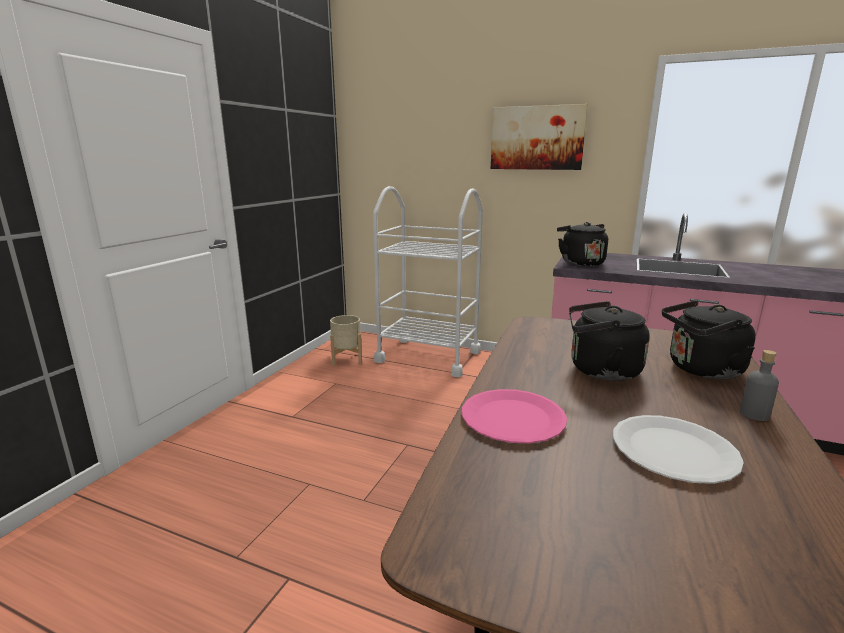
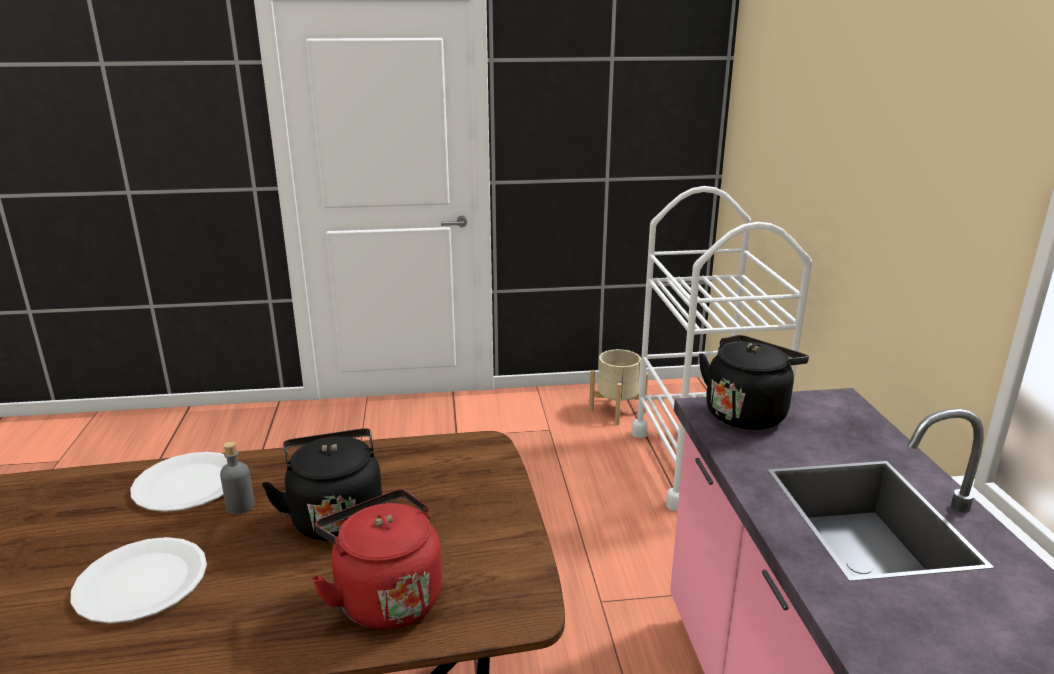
camera: 60 degrees right, 5 degrees up
(513, 418) = (187, 484): pink plate -> white plate
(537, 138) = (899, 151): picture -> none
(701, 370) = (385, 597): black kettle -> red kettle
(754, 414) = (248, 642): grey bottle -> grey bottle (240, 506)

